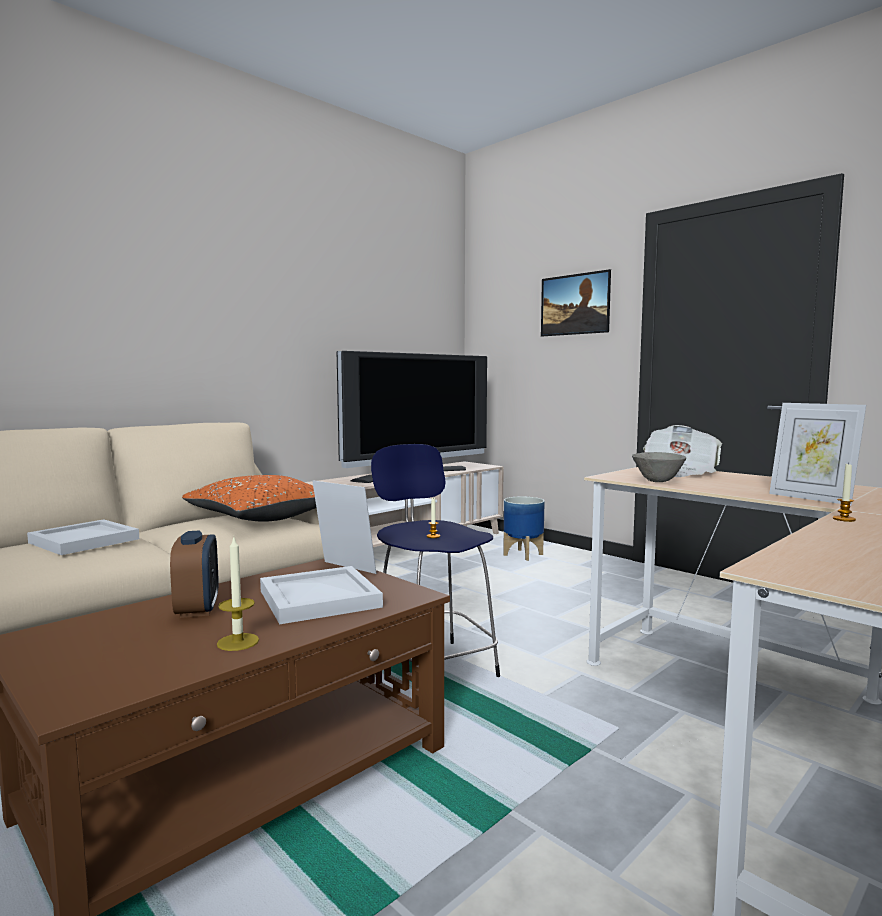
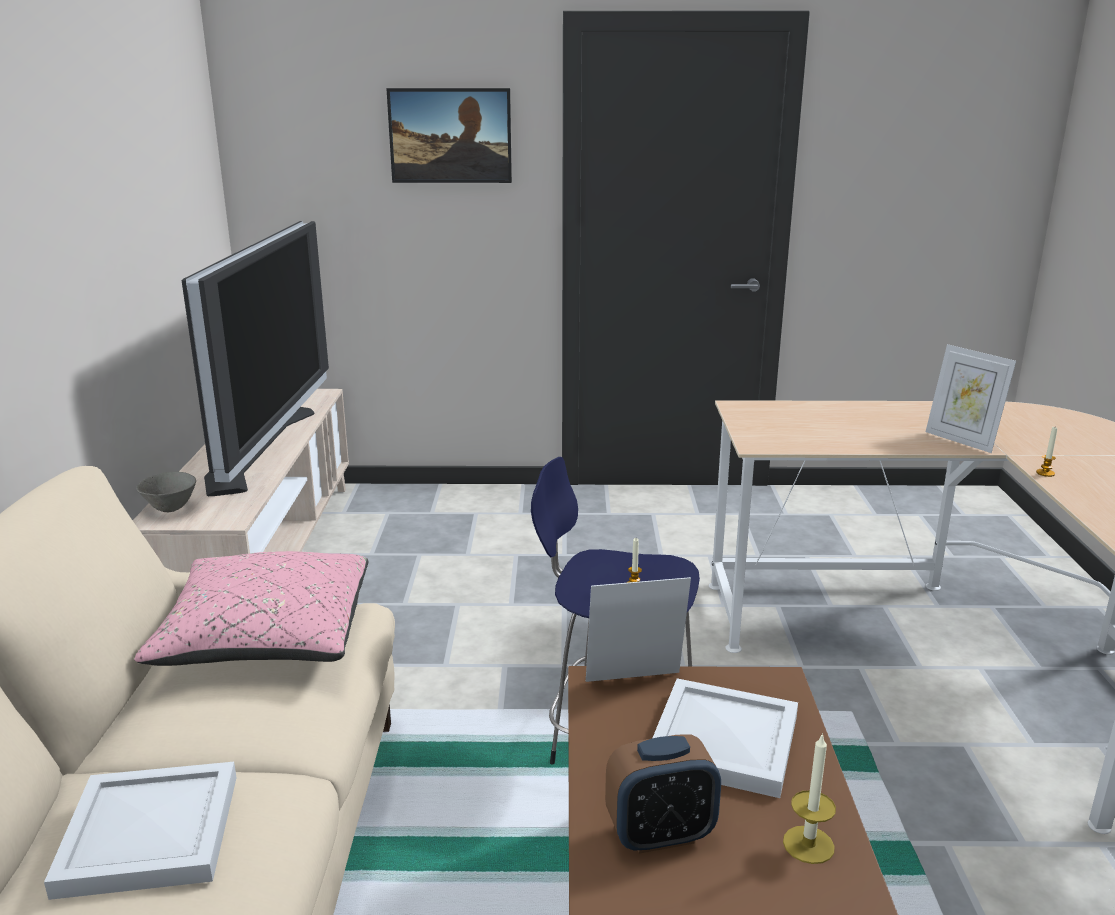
camera: 45 degrees left, 15 degrees up
(197, 609) = (660, 835): alarm clock -> alarm clock turned 135 degrees clockwise
(258, 518) = (266, 639): orange pillow -> pink pillow
(523, 554) = (437, 518): planter -> none
(658, 481) = (812, 443): grey bowl -> grey bowl (171, 509)
(681, 472) = (779, 413): newspaper -> none
(811, 498) = (961, 440): picture frame -> picture frame turned 45 degrees clockwise

